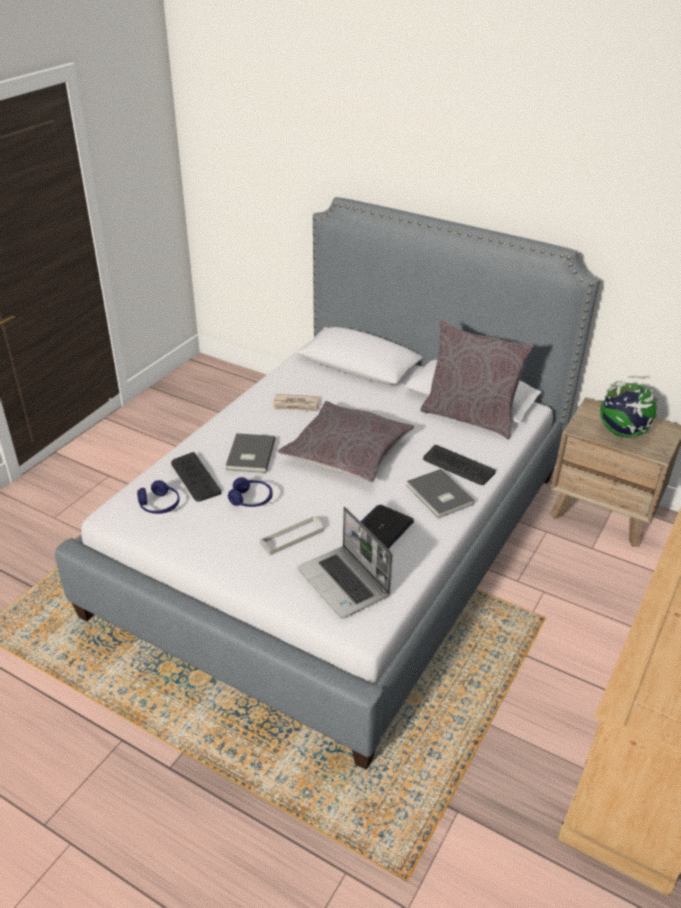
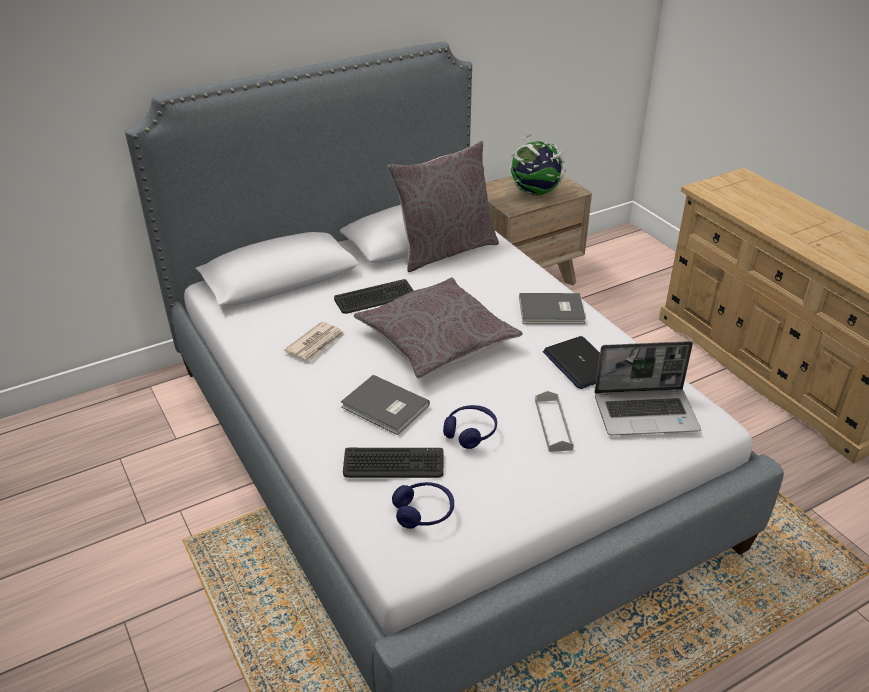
camera: 60 degrees left, 0 degrees up
(458, 466) = (515, 285): keyboard -> keyboard (375, 298)

